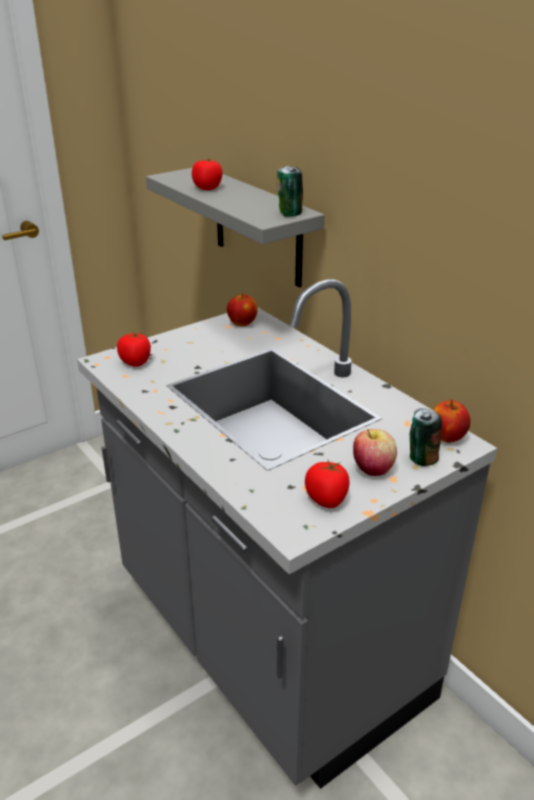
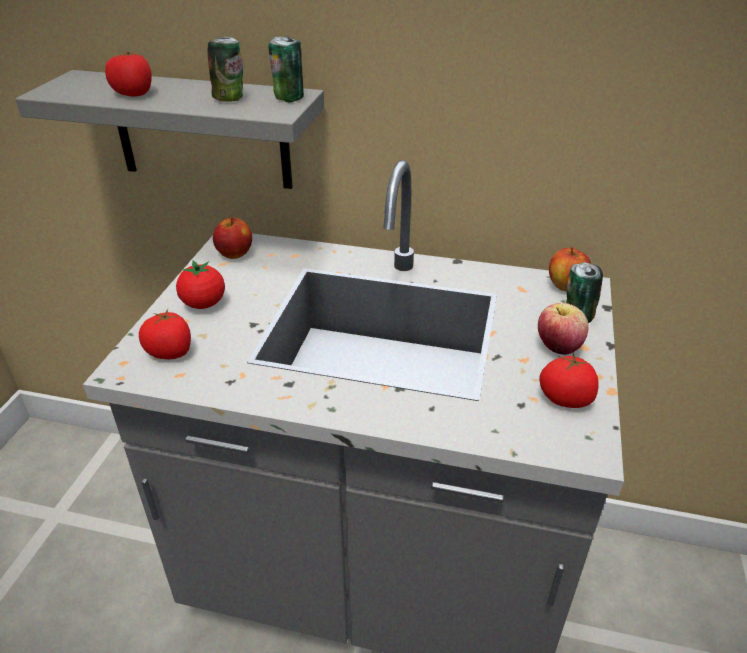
camera: 40 degrees left, 5 degrees up
(186, 344) = (204, 304): none -> tomato
(254, 205) = (230, 99): none -> can

